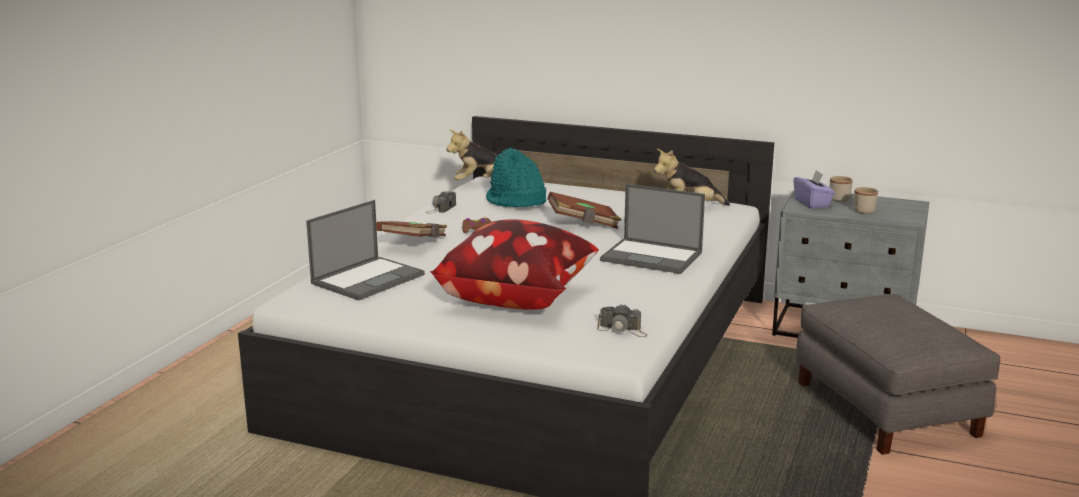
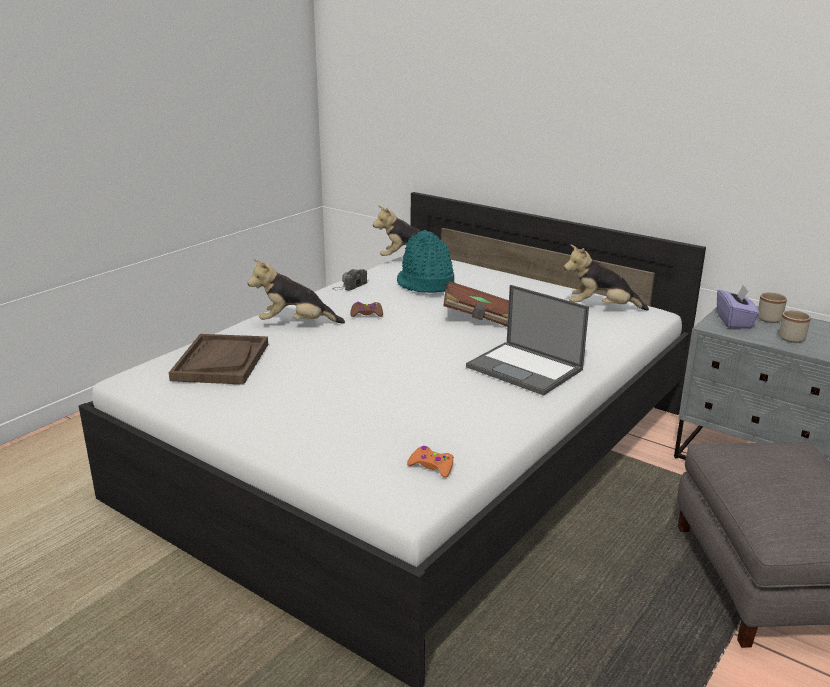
camera: 15 degrees right, 5 degrees up
(368, 278) = (221, 361): laptop -> brown tray
(414, 243) = (295, 324): brown book -> plush toy
(516, 298) = (347, 406): pillow -> none
(622, 330) = (431, 466): camera -> orange game controller

